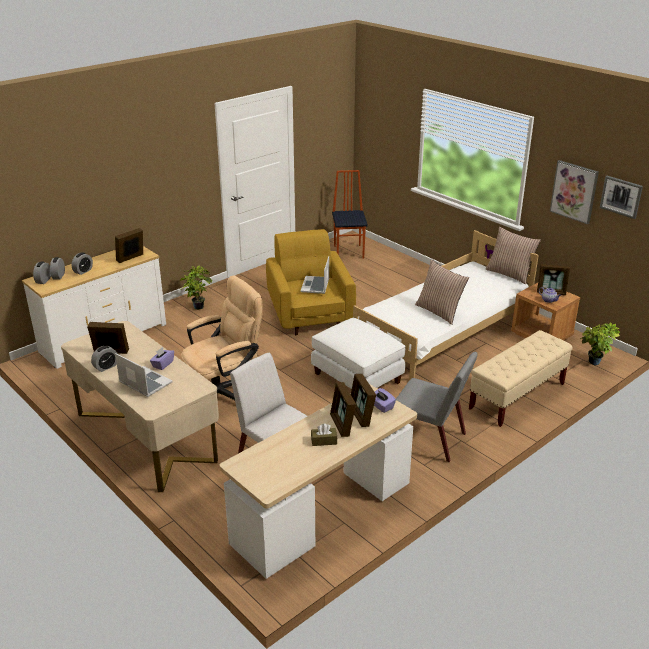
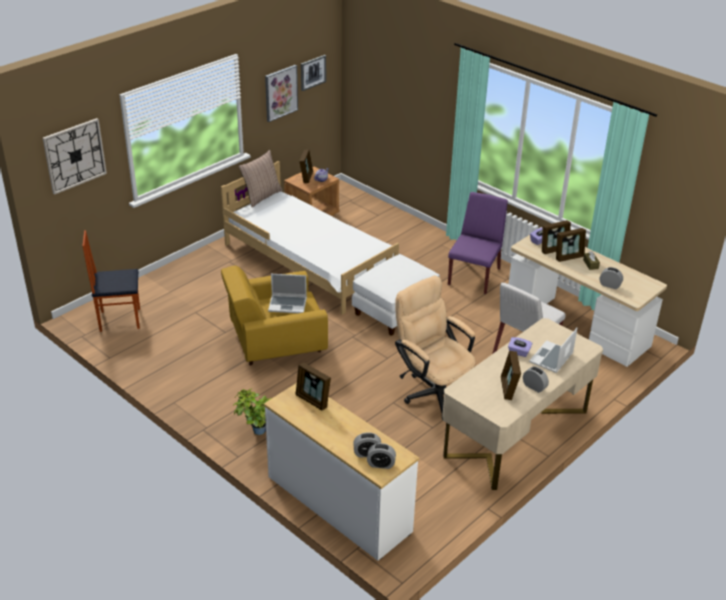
camera: 95 degrees left, 5 degrees up
(83, 271) = (351, 434): alarm clock -> alarm clock (609, 285)
(385, 116) = (75, 155): none -> wall clock
(429, 439) = (474, 276): grey chair -> purple chair
(439, 312) = (339, 234): pillow -> none
(517, 396) = (408, 234): beige bench -> none
(594, 364) = (356, 197): potted plant -> none

